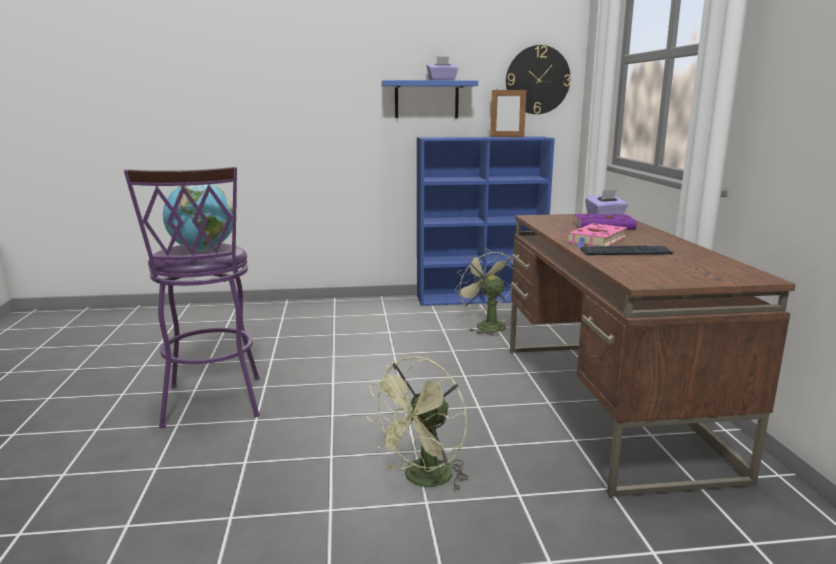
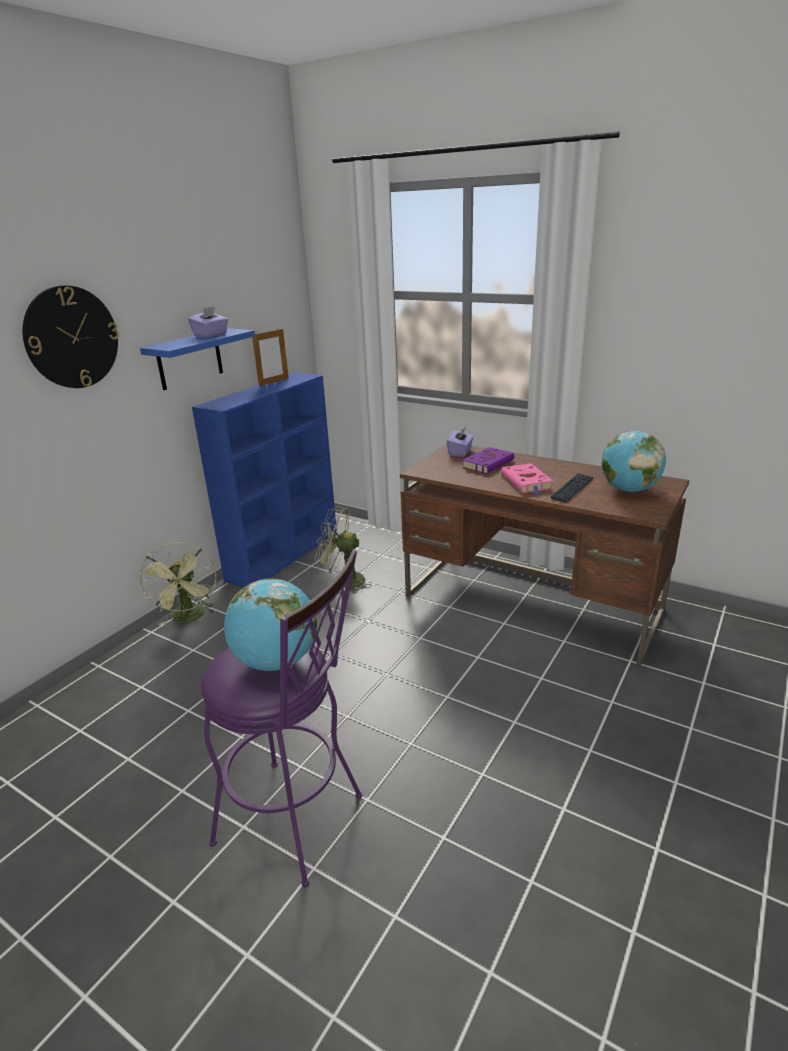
camera: 50 degrees left, 10 degrees up
(423, 480) = (560, 737): green fan -> green fan (189, 618)
(537, 80) = (279, 314): wall clock -> wall clock (71, 337)
(683, 267) = (628, 490): none -> globe

